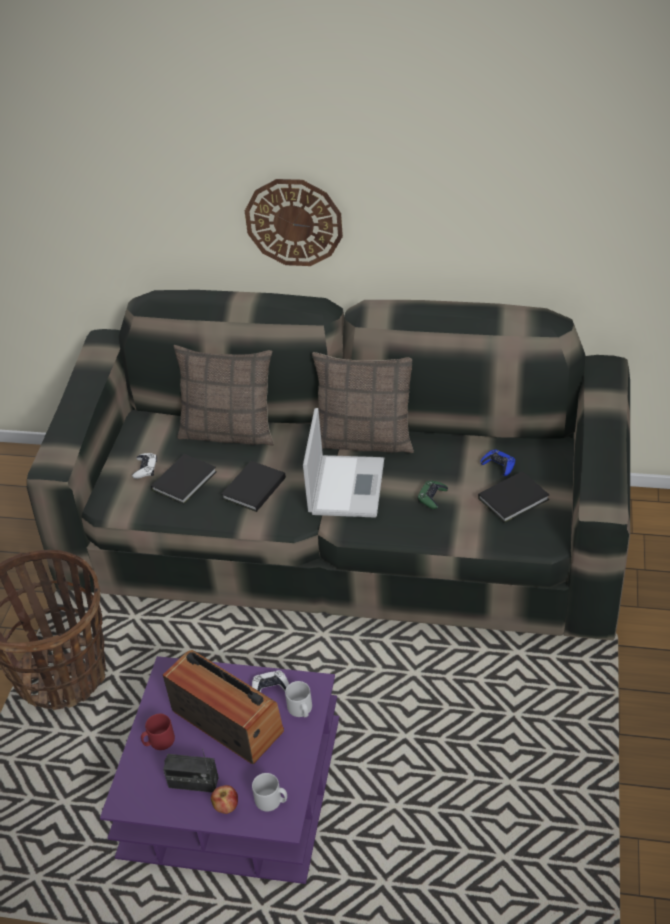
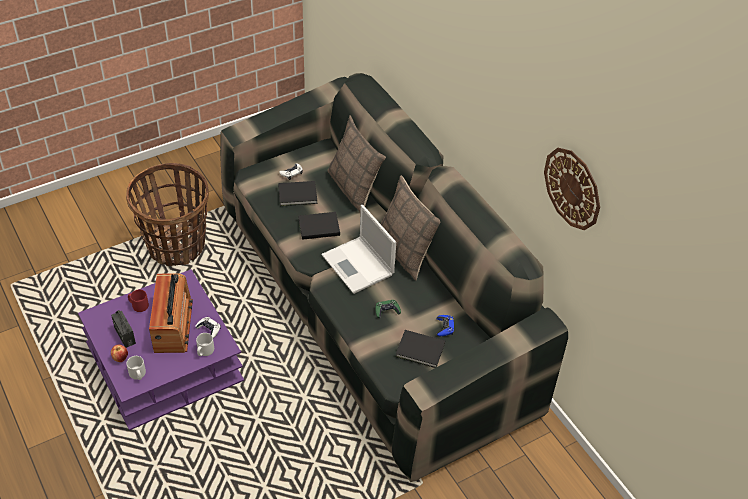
camera: 45 degrees right, 5 degrees up
(294, 222) = (440, 89): wall clock -> wall clock (572, 188)
(346, 485) = (358, 266): laptop -> laptop turned 90 degrees clockwise

